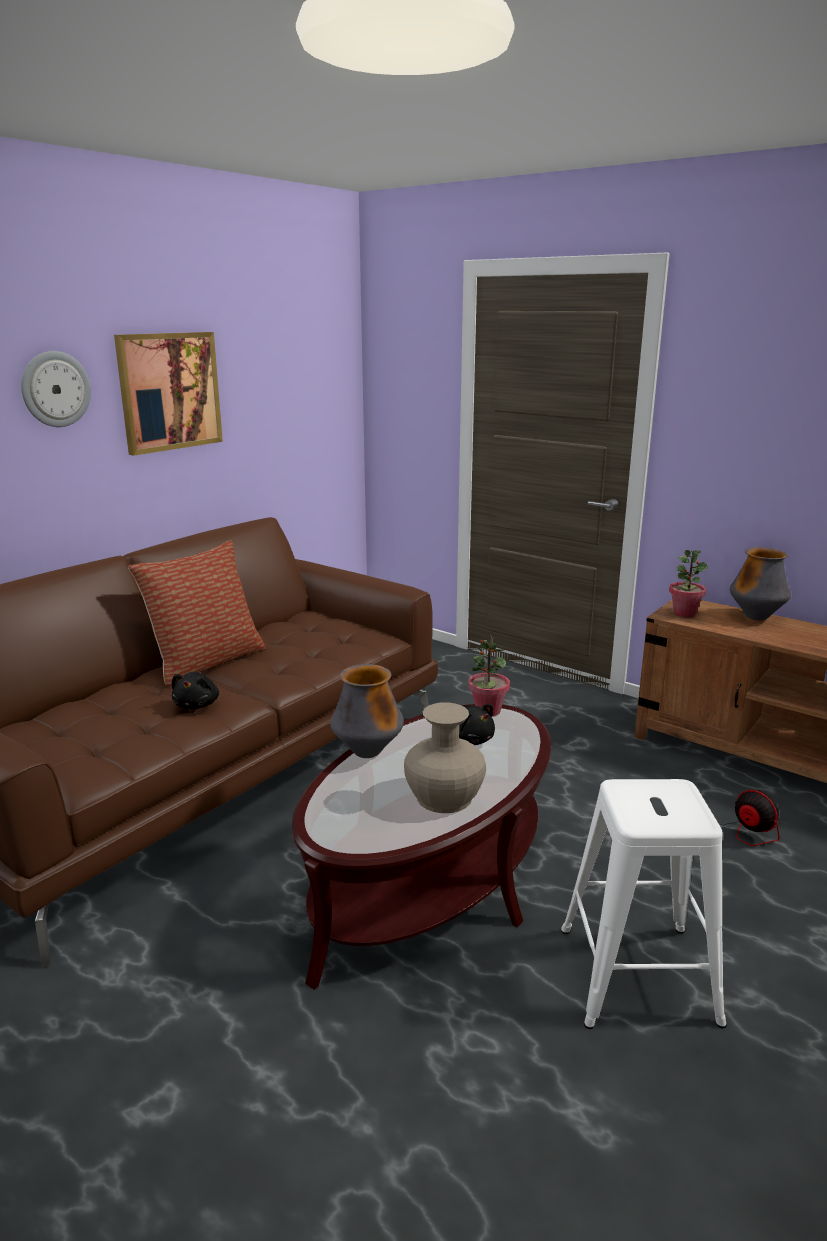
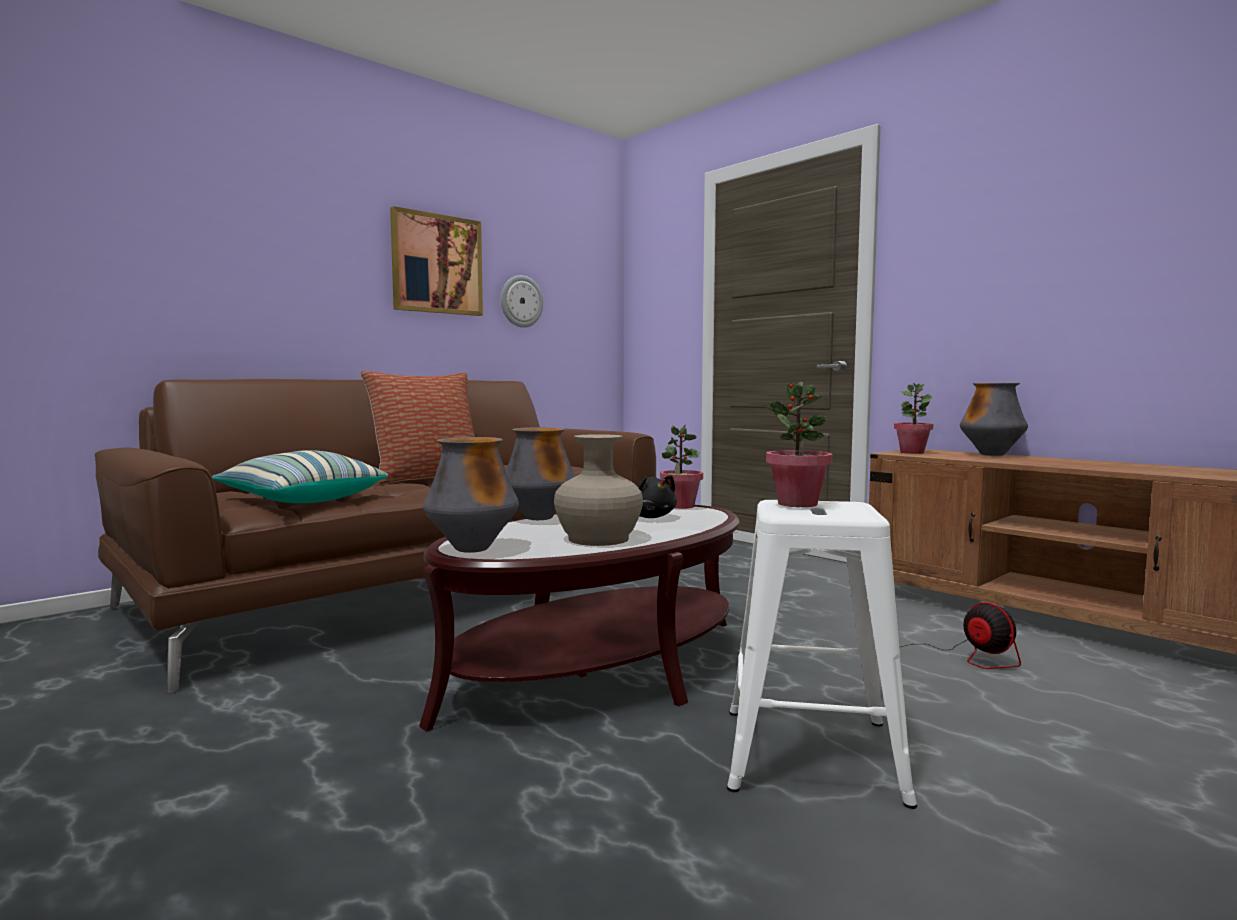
camera: 10 degrees right, 15 degrees down
(55, 389) = (332, 240): wall clock -> wall clock (521, 301)
(112, 740) = (301, 500): none -> pillow
(197, 705) = (397, 491): black plush toy -> none
(342, 834) = (472, 549): none -> vase
(637, 793) = (797, 504): none -> potted plant

